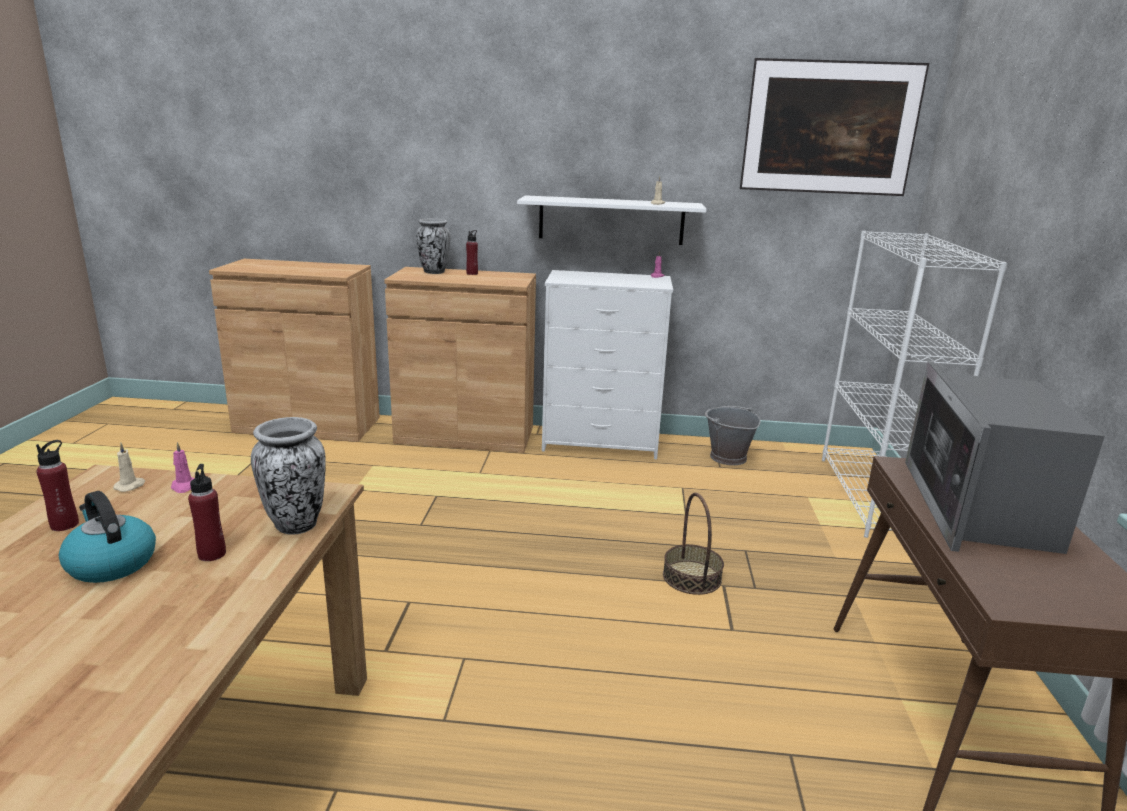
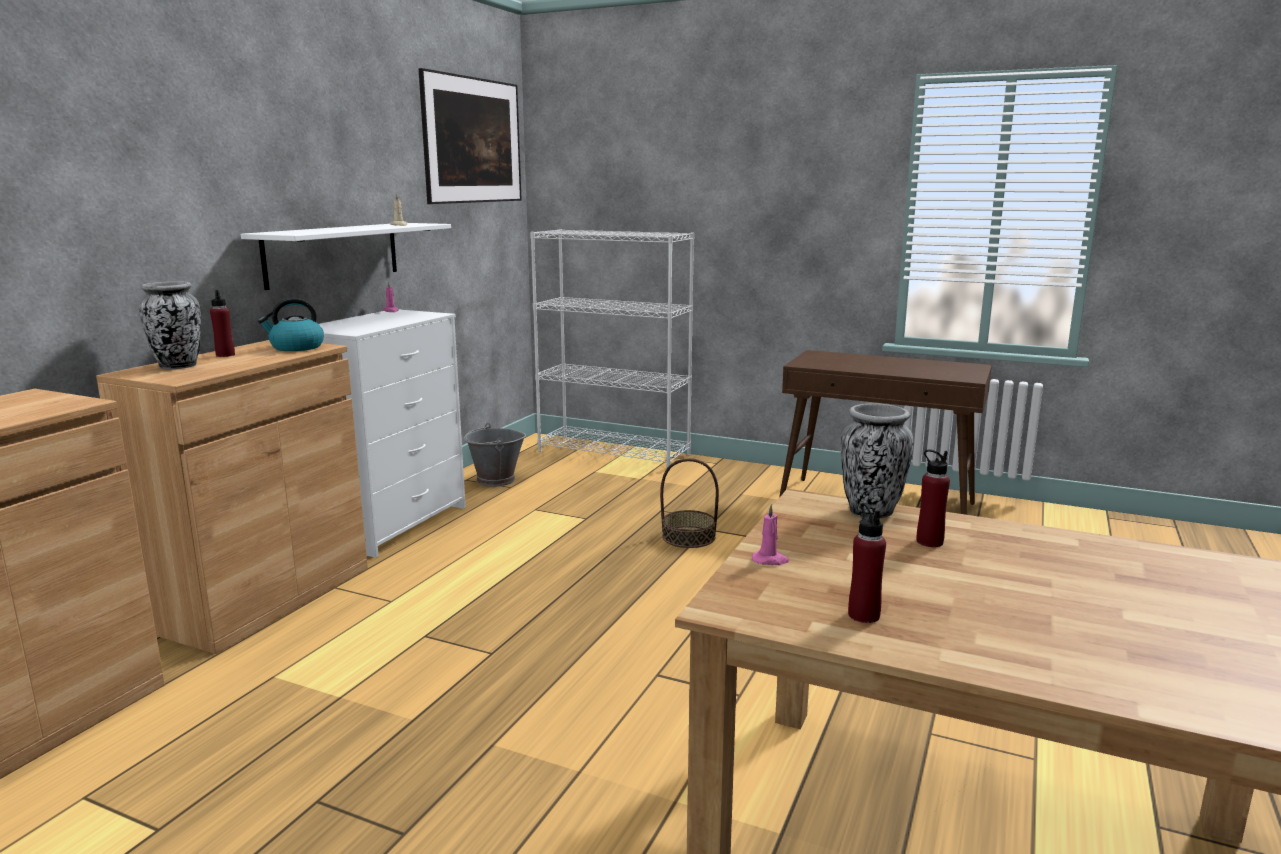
camera: 70 degrees left, 5 degrees down
(111, 563) = (952, 582): kettle -> kettle (296, 347)
(130, 486) = (760, 588): beige candle -> none
(978, 508) = (864, 363): microwave -> none

